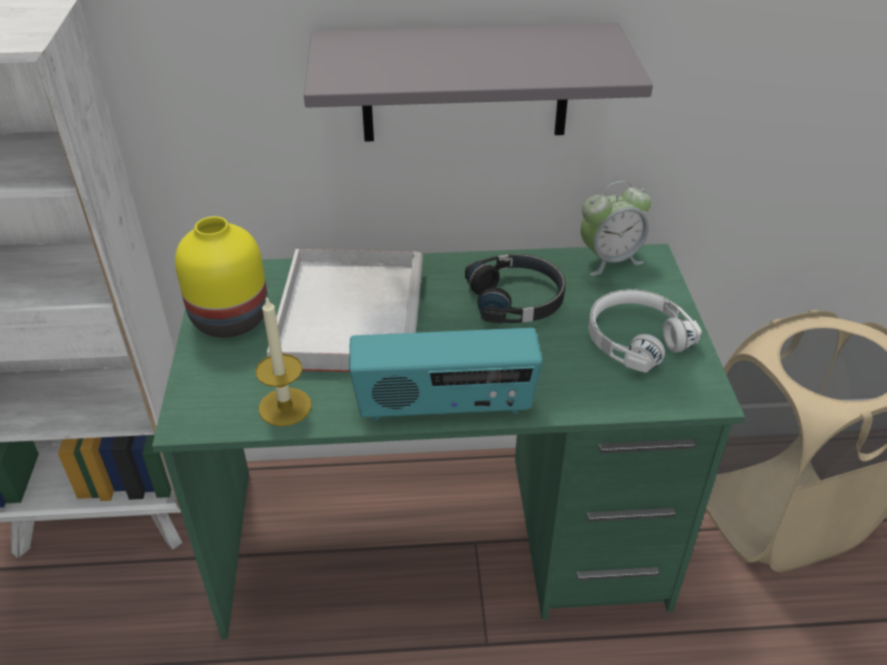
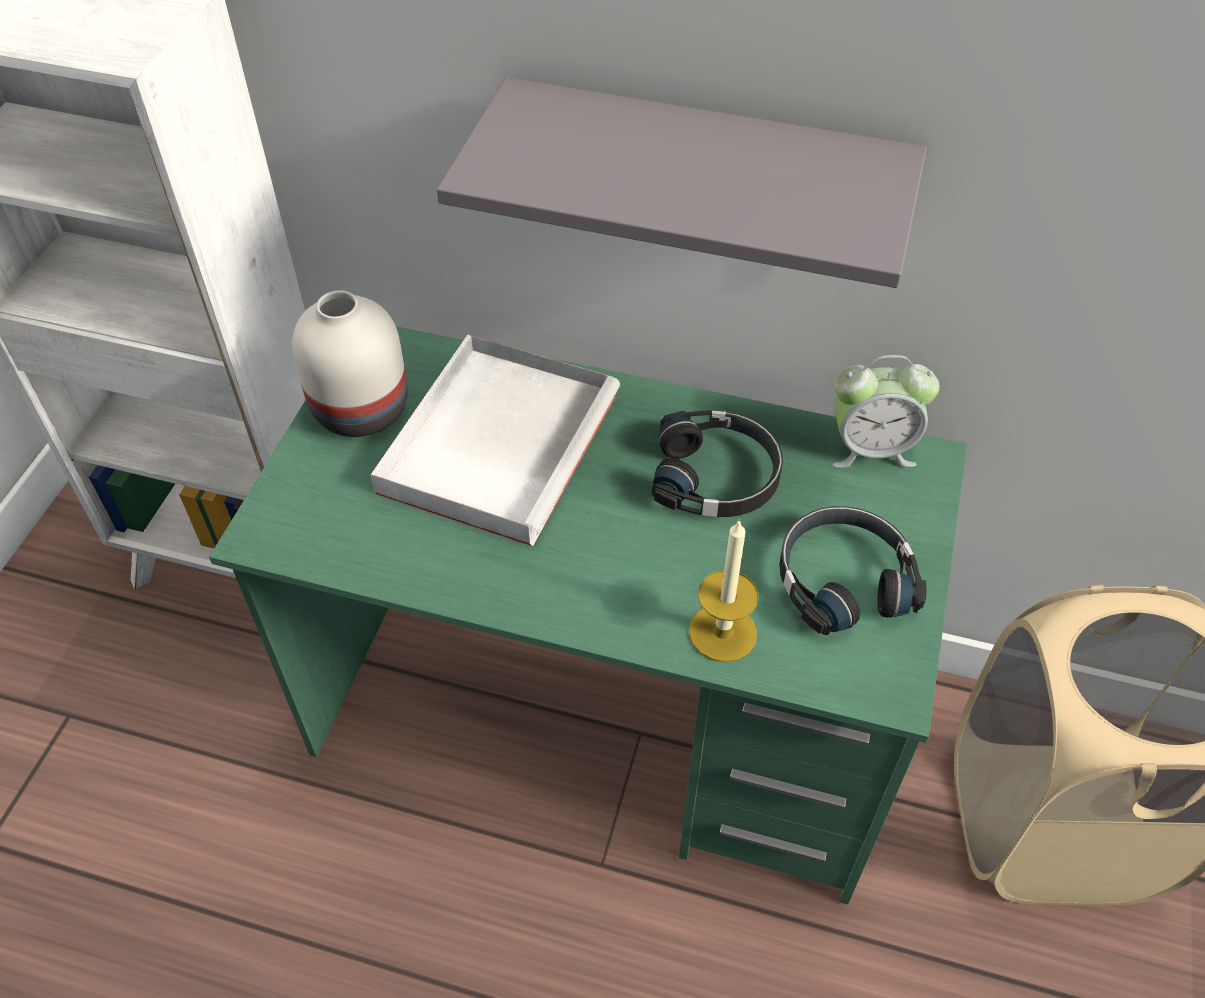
camera: 20 degrees right, 10 degrees up
(232, 317) = (363, 407): yellow vase -> white vase
(285, 407) = (370, 549): candle -> candle (722, 632)
(444, 407) = (553, 606): radio -> none
(635, 339) = (842, 579): white headphones -> black headphones

